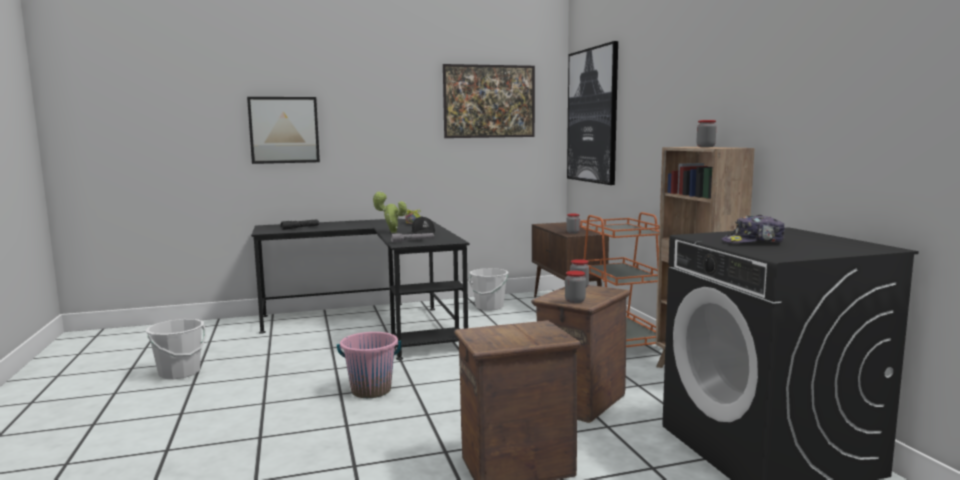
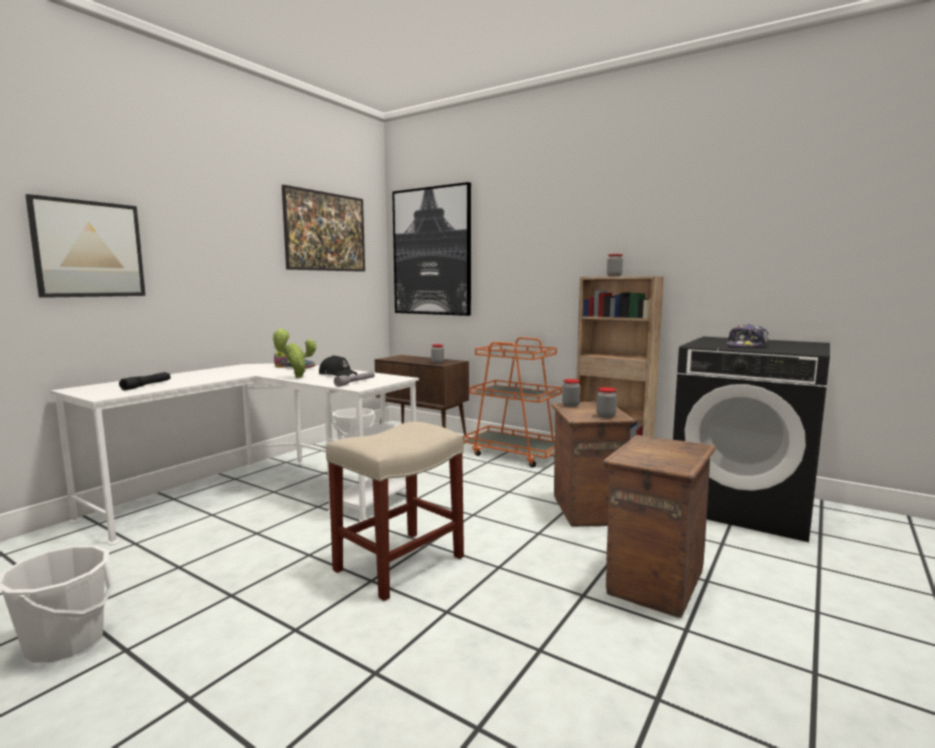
camera: 40 degrees left, 0 degrees up
(371, 390) = (398, 564): pink bucket -> beige stool
(374, 324) = (261, 493): black desk -> white desk

